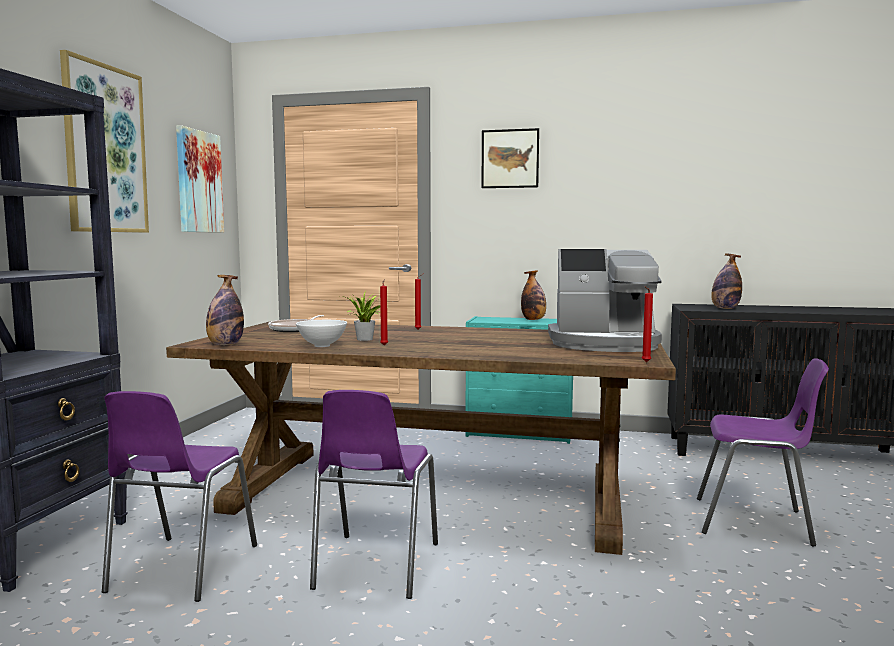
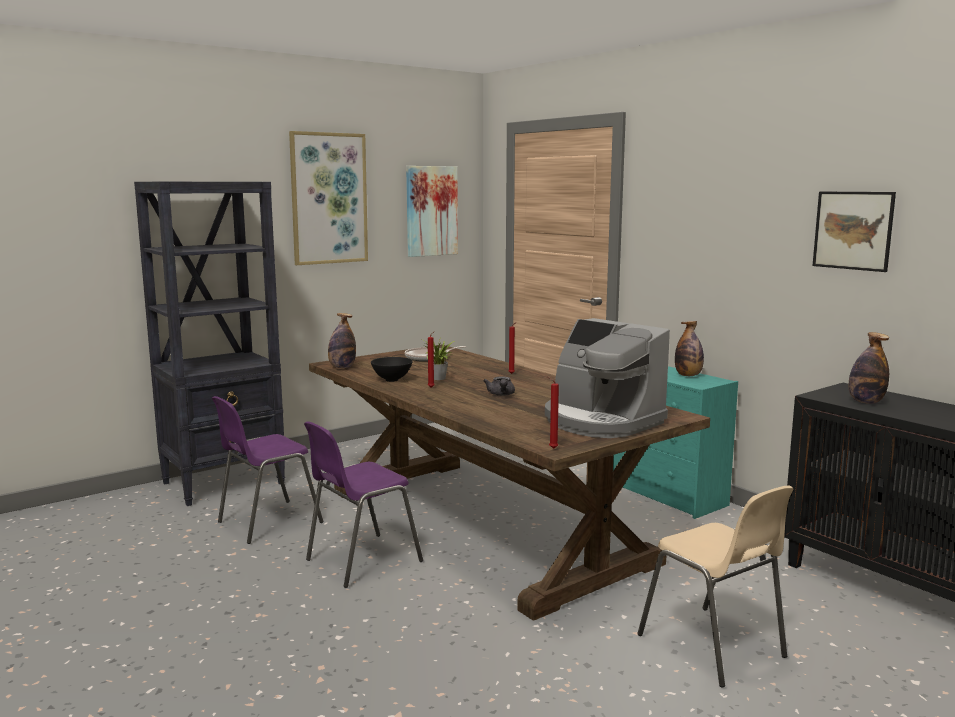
camera: 40 degrees right, 5 degrees up
(322, 346) = (392, 380): white bowl -> black bowl
(465, 341) = (501, 394): none -> grey teapot
(510, 158) = (690, 191): picture -> picture (853, 230)
(755, 522) = (713, 647): purple chair -> beige chair

